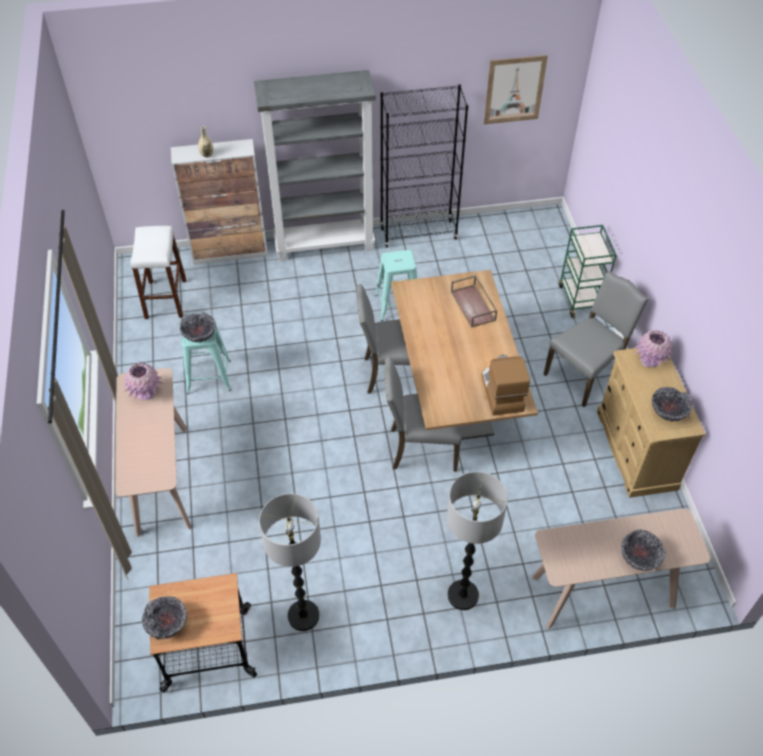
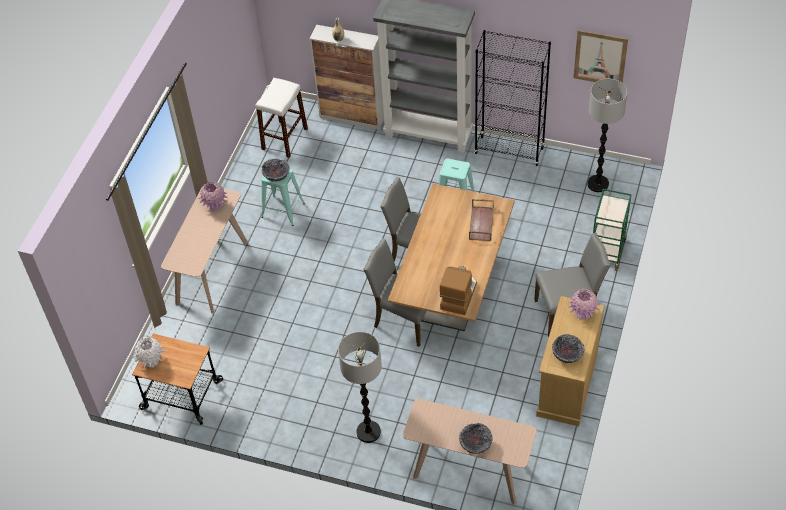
camera: 30 degrees right, 0 degrees up
(167, 624) = (151, 360): bowl -> white vase
(303, 616) = (253, 400): floor lamp -> floor lamp (597, 184)

